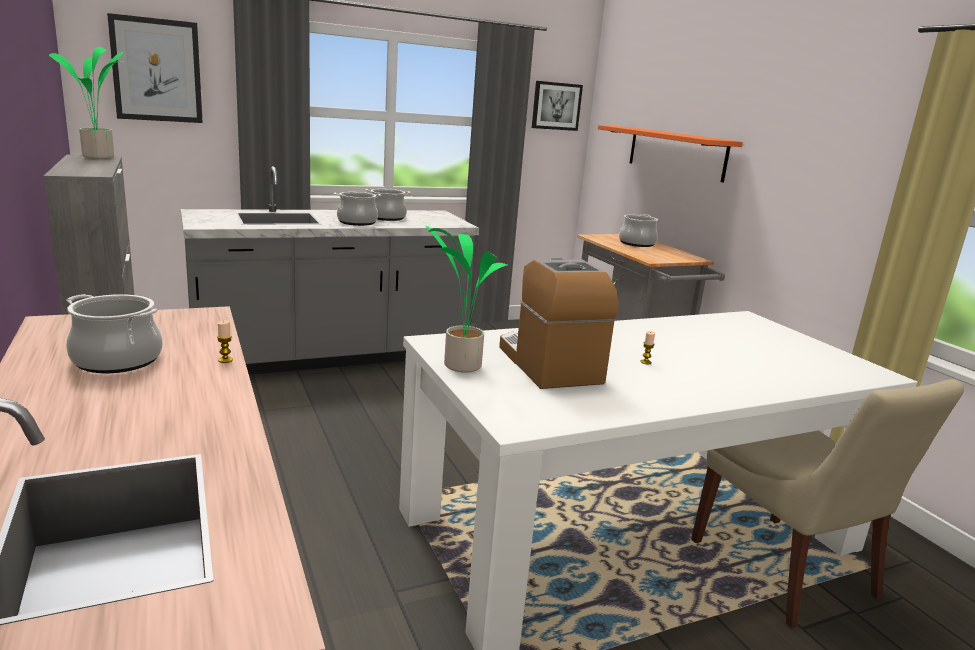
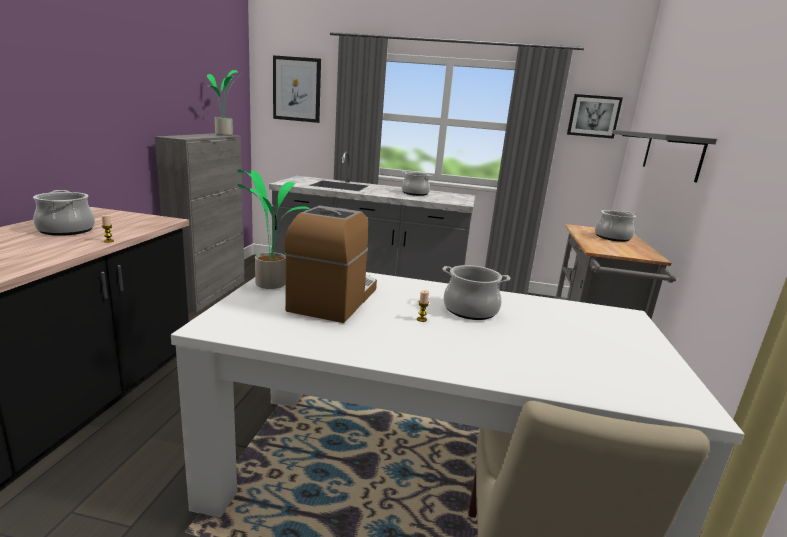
camera: 35 degrees right, 0 degrees up
(357, 222) = (385, 193): cooking pot -> cooking pot (470, 310)
(676, 152) = (671, 154): orange shelf -> grey shelf

